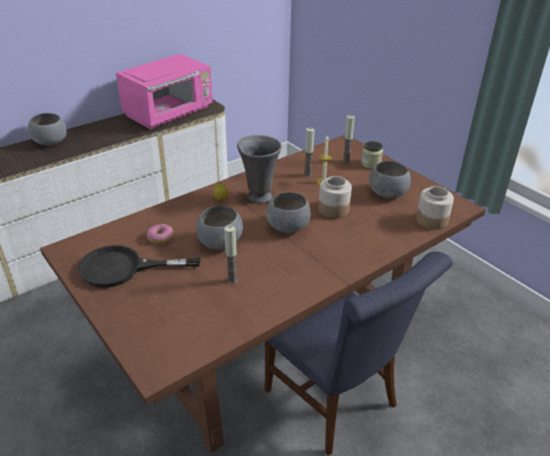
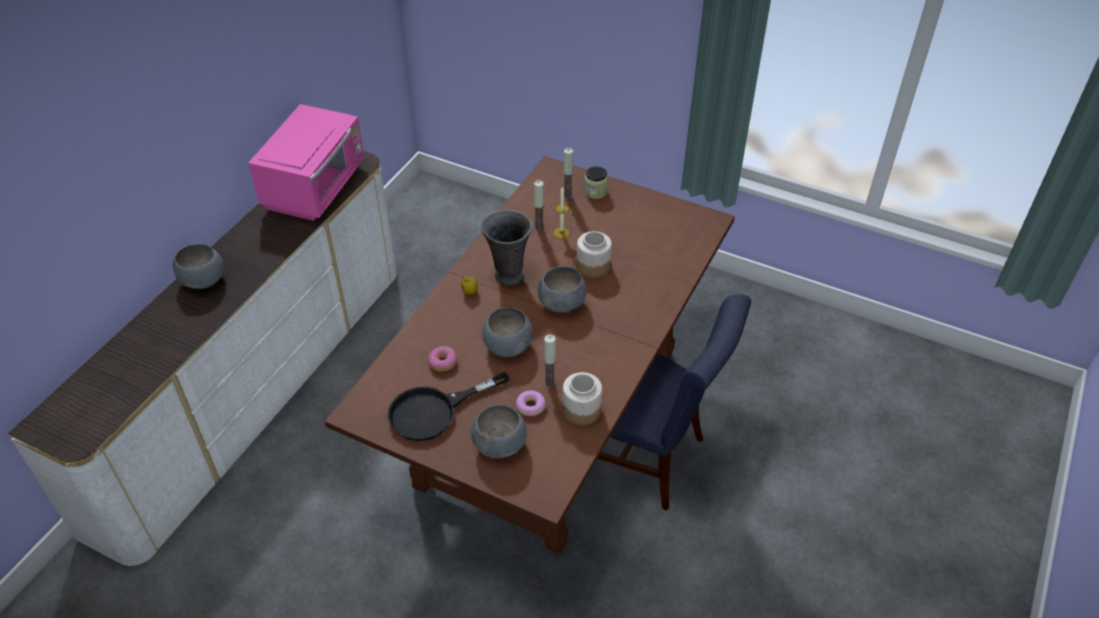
camera: 25 degrees left, 10 degrees up
(202, 291) = (530, 406): none -> donut
(388, 193) = (634, 226): grey bowl -> grey bowl (500, 444)
(432, 220) = (693, 247): jar -> jar (582, 410)

